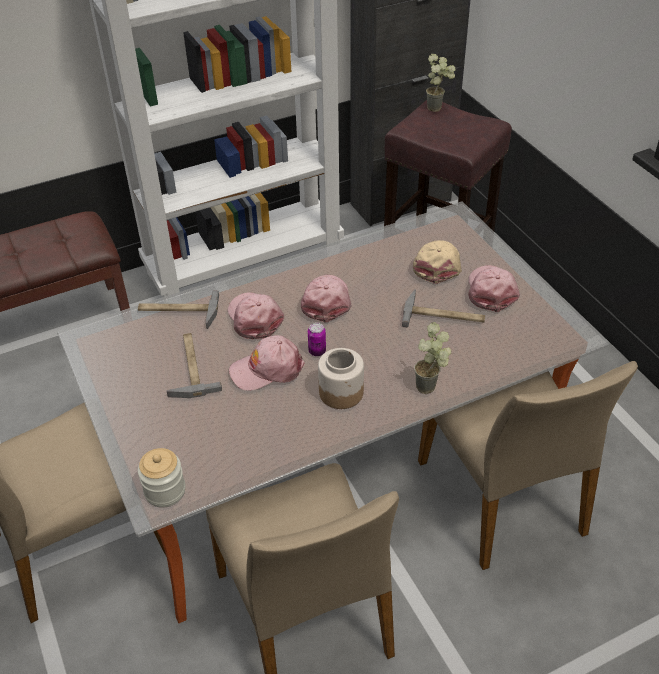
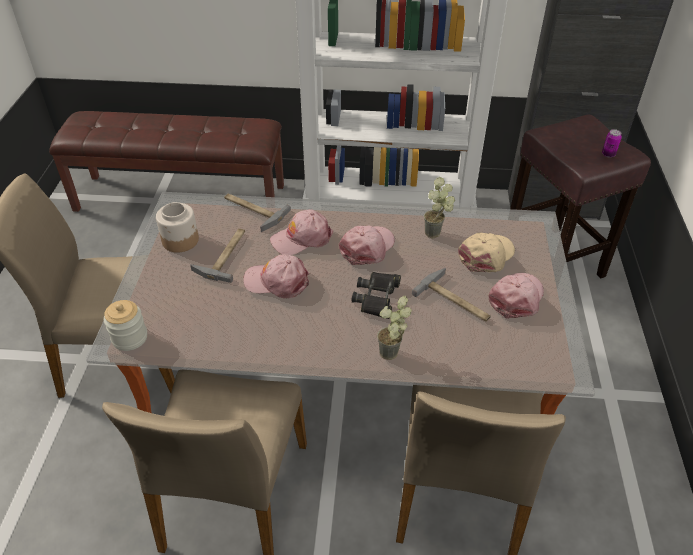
camera: 30 degrees right, 0 degrees up
(254, 318) = (301, 238): pink cap -> pink cap turned 120 degrees counterclockwise
(317, 351) = (326, 284): can -> can (608, 154)
(341, 392) = (317, 325): jar -> jar (181, 240)
(374, 343) = (377, 298): none -> black binoculars
(438, 108) = (590, 124): potted plant -> potted plant (437, 234)

